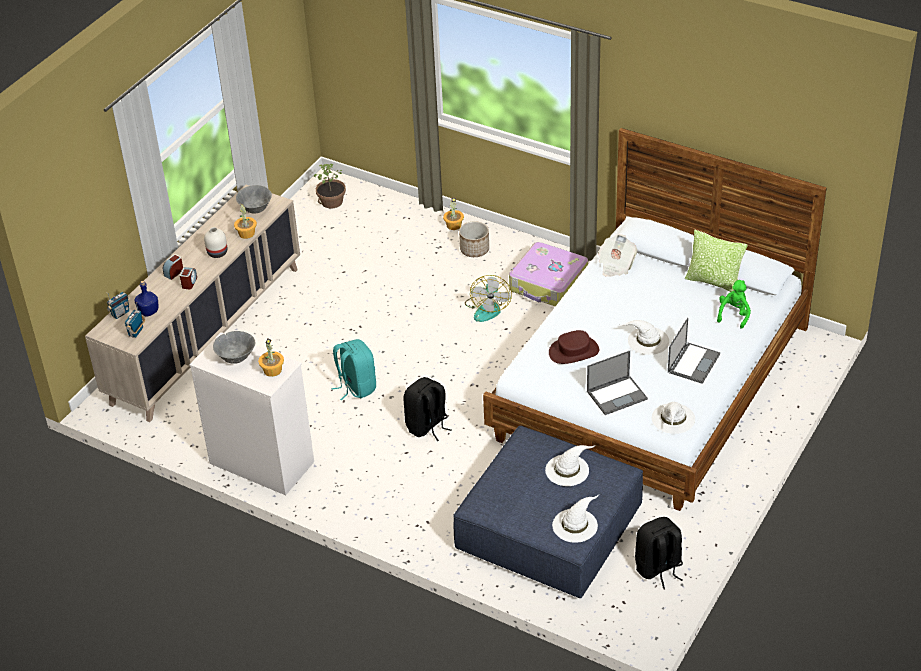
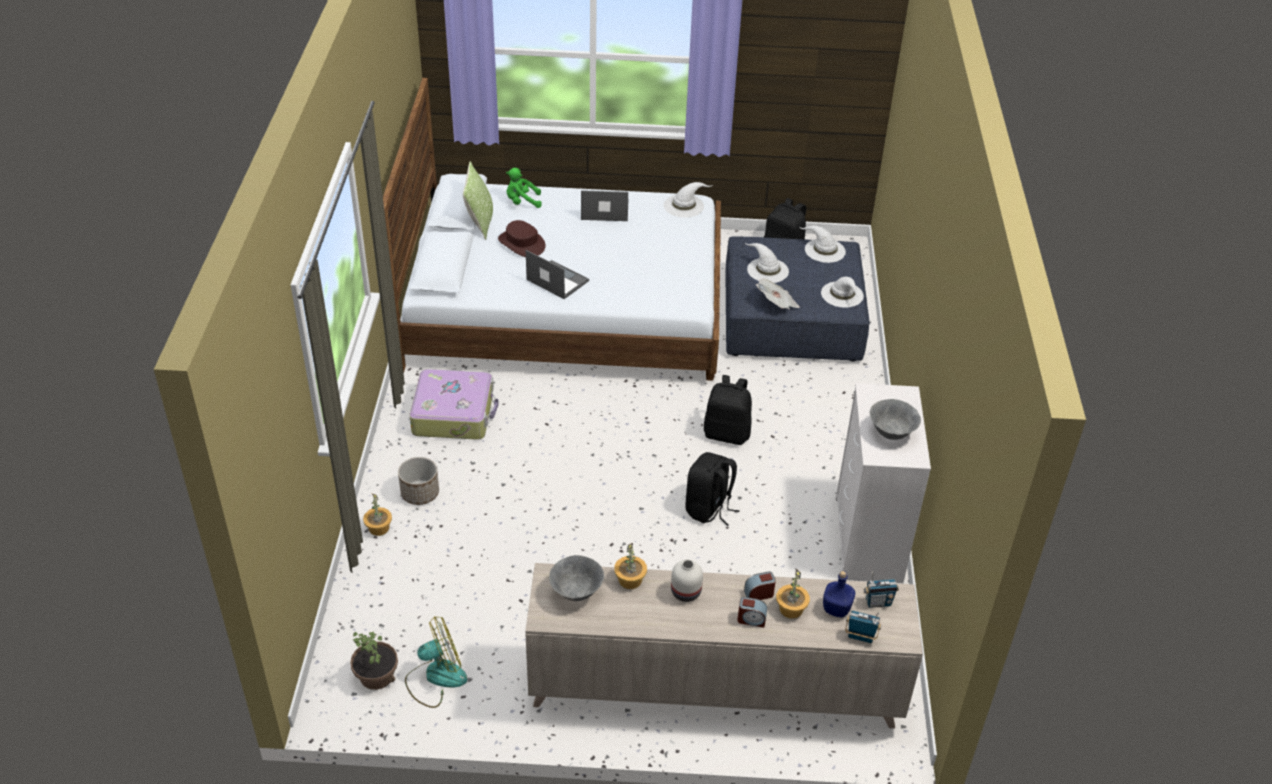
camera: 120 degrees left, 0 degrees up
(273, 370) = (883, 399): potted plant -> potted plant (790, 609)
(356, 387) = (709, 509): turquoise backpack -> black backpack
(487, 308) = (520, 448): fan -> fan (436, 678)
(574, 351) = (640, 277): brown hat -> brown hat (522, 243)
(616, 265) = (488, 286): newspaper -> newspaper (777, 304)
(617, 395) = (677, 241): laptop -> laptop (556, 280)
(647, 341) = (593, 240): white hat -> white hat (842, 294)

